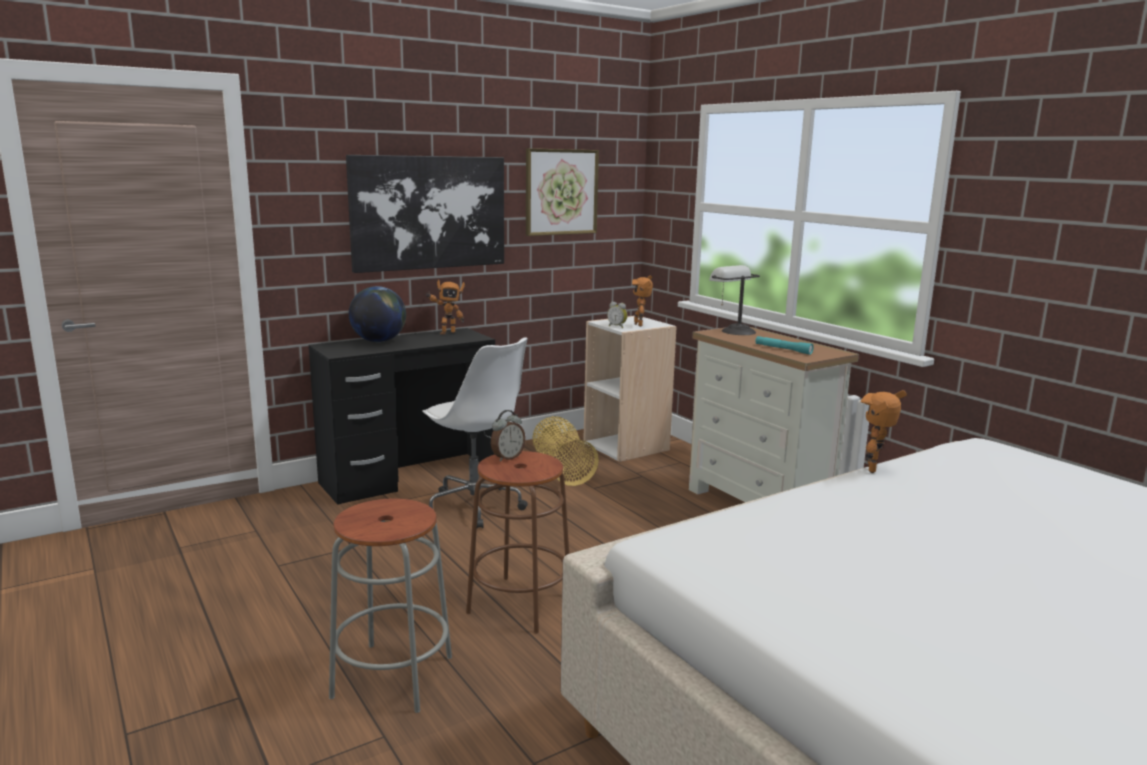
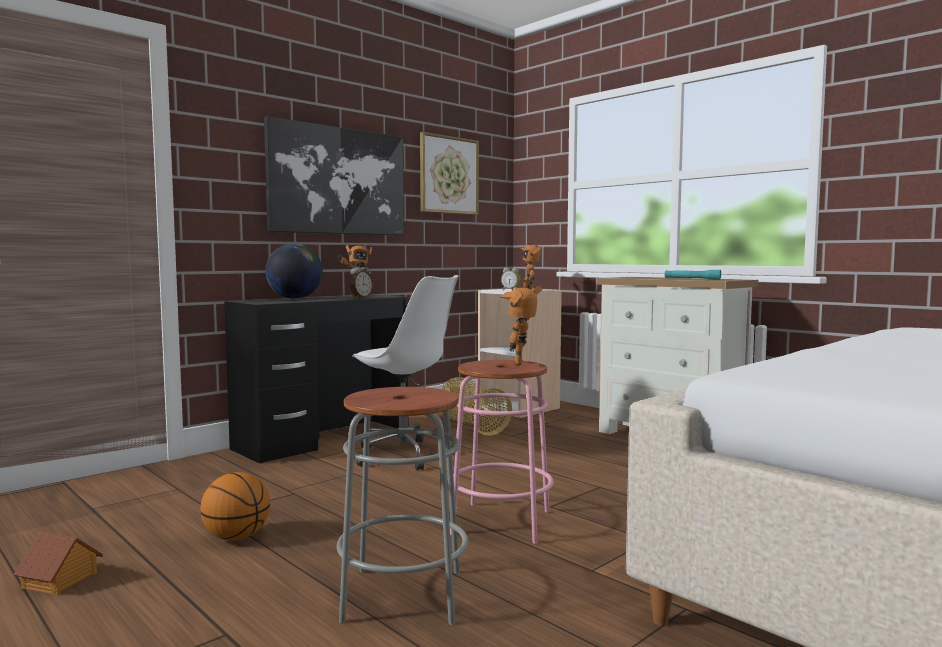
camera: 10 degrees left, 10 degrees down
(134, 626) = (60, 580): none -> toy house
(284, 595) = (237, 537): none -> basketball
(507, 458) = (483, 363): alarm clock -> alarm clock (361, 297)
(520, 603) = (501, 522): brown stool -> pink stool
(732, 330) = (629, 277): table lamp -> none
(875, 469) = (856, 337): toy robot -> toy robot (522, 363)

